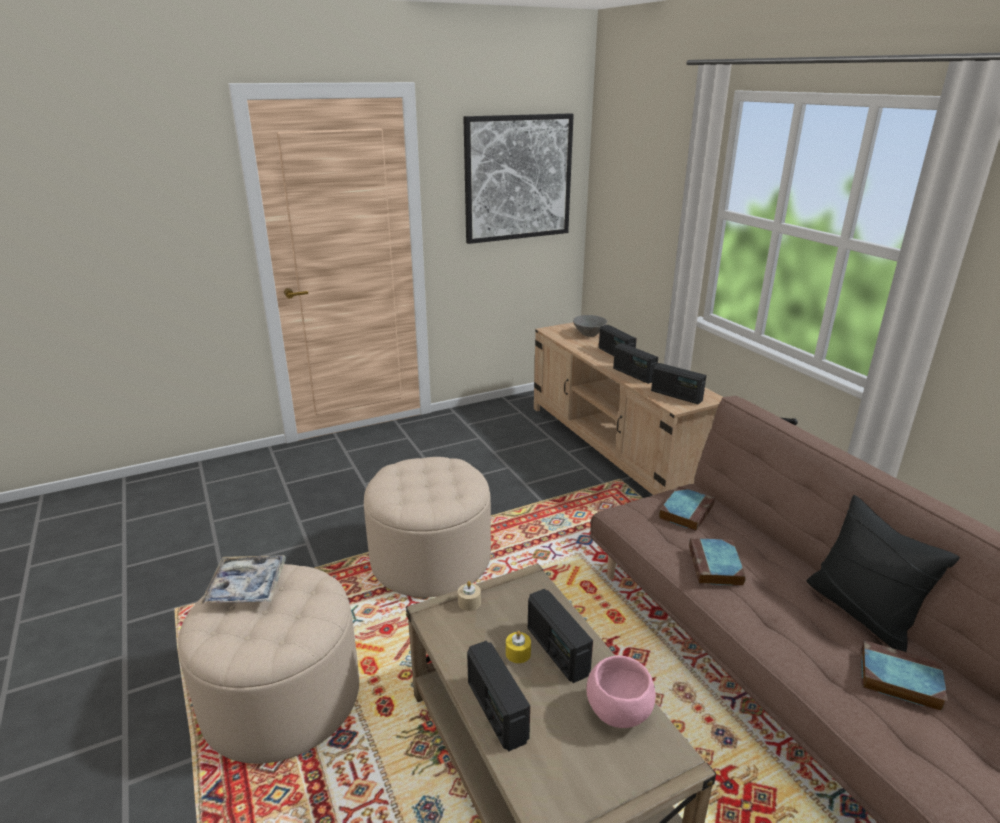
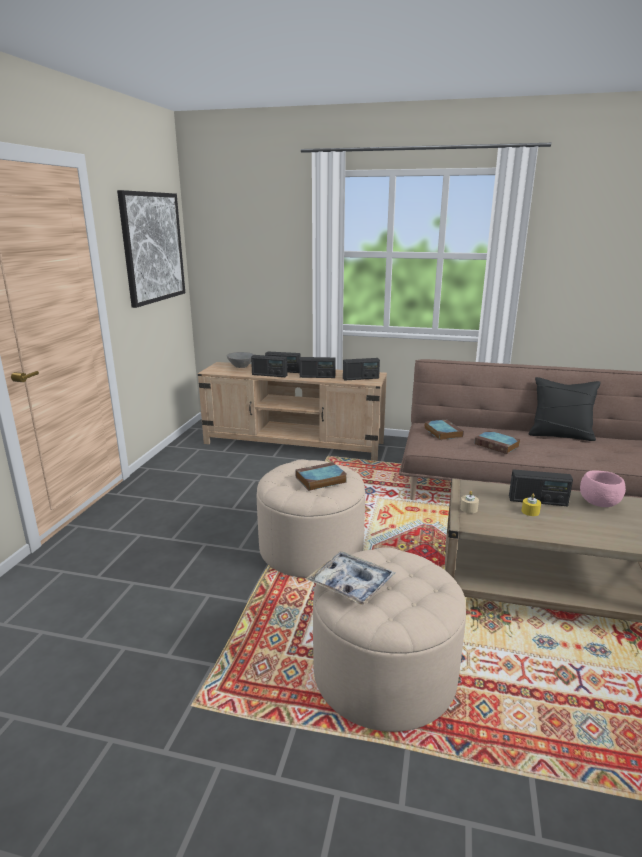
camera: 50 degrees left, 5 degrees down
(496, 711) = (574, 534): radio -> radio (269, 375)
(897, 679) = (610, 447): book -> book (320, 480)

